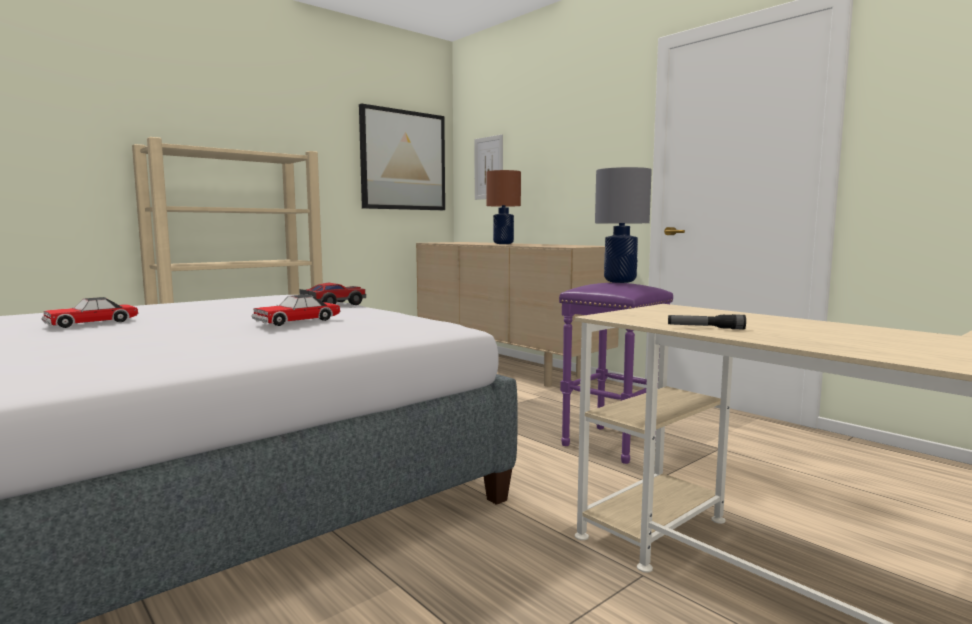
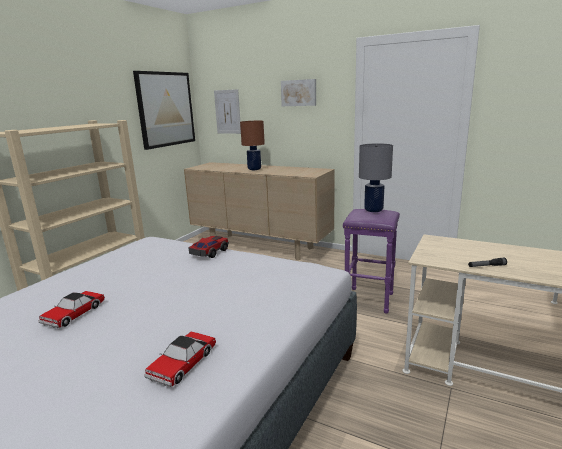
camera: 20 degrees left, 10 degrees up
(296, 321) = (231, 285): toy car -> toy car (182, 364)
(578, 131) = (299, 93): none -> picture

